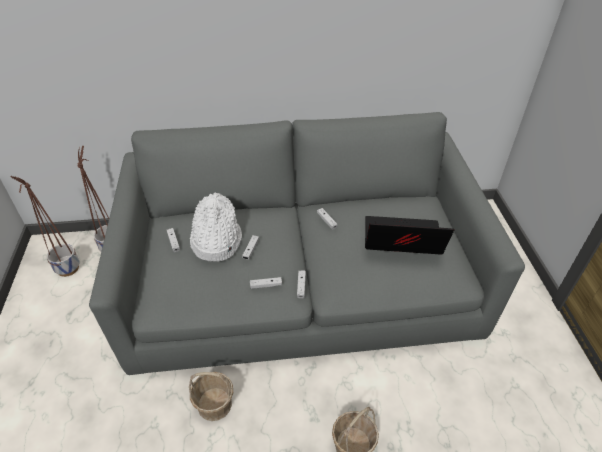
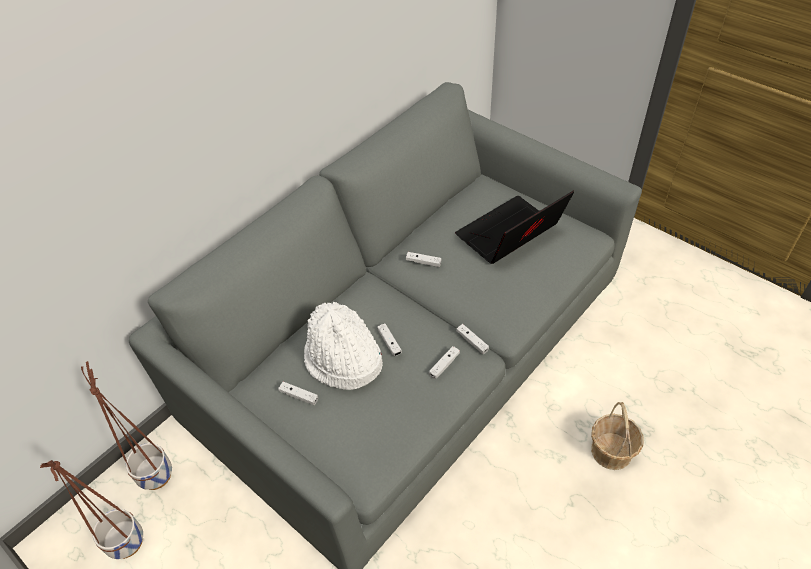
camera: 40 degrees left, 5 degrees up
(214, 404) = (466, 525): basket -> none

